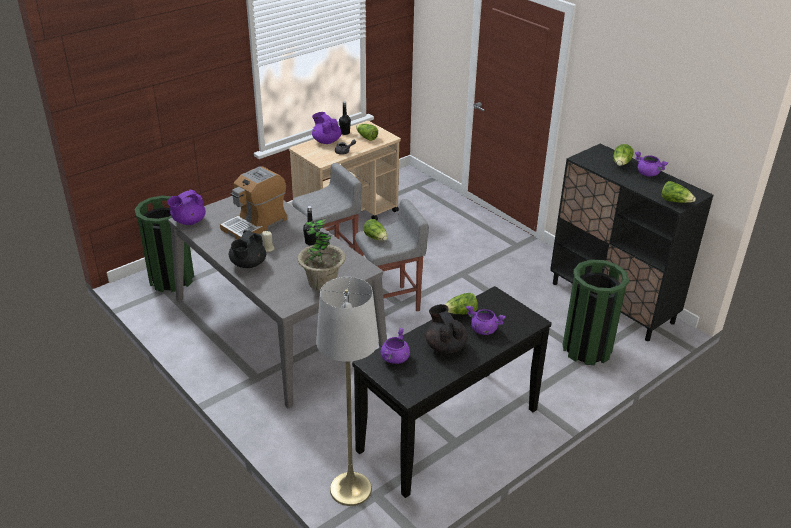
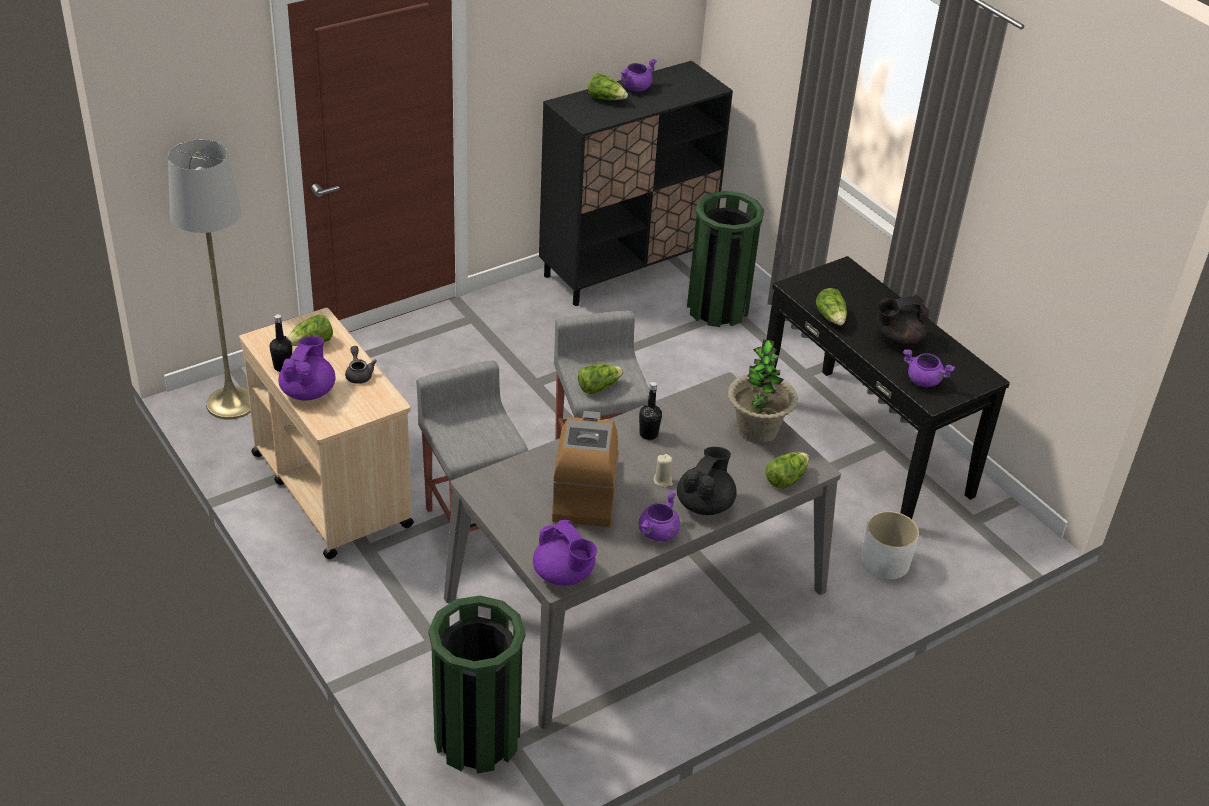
camera: 85 degrees left, 5 degrees up
(248, 264) = (705, 504): black teapot -> black teapot turned 90 degrees counterclockwise
(255, 224) = (585, 492): coffee machine -> coffee machine turned 135 degrees counterclockwise
(321, 439) = (884, 562): none -> white planter
(326, 141) = (308, 391): purple teapot -> purple teapot turned 135 degrees clockwise
(351, 489) = (966, 541): grey floor lamp -> grey floor lamp (231, 403)
(483, 330) = (864, 306): purple cooking pot -> purple cooking pot (658, 533)
(675, 201) = (706, 86): lettuce -> lettuce (785, 478)

